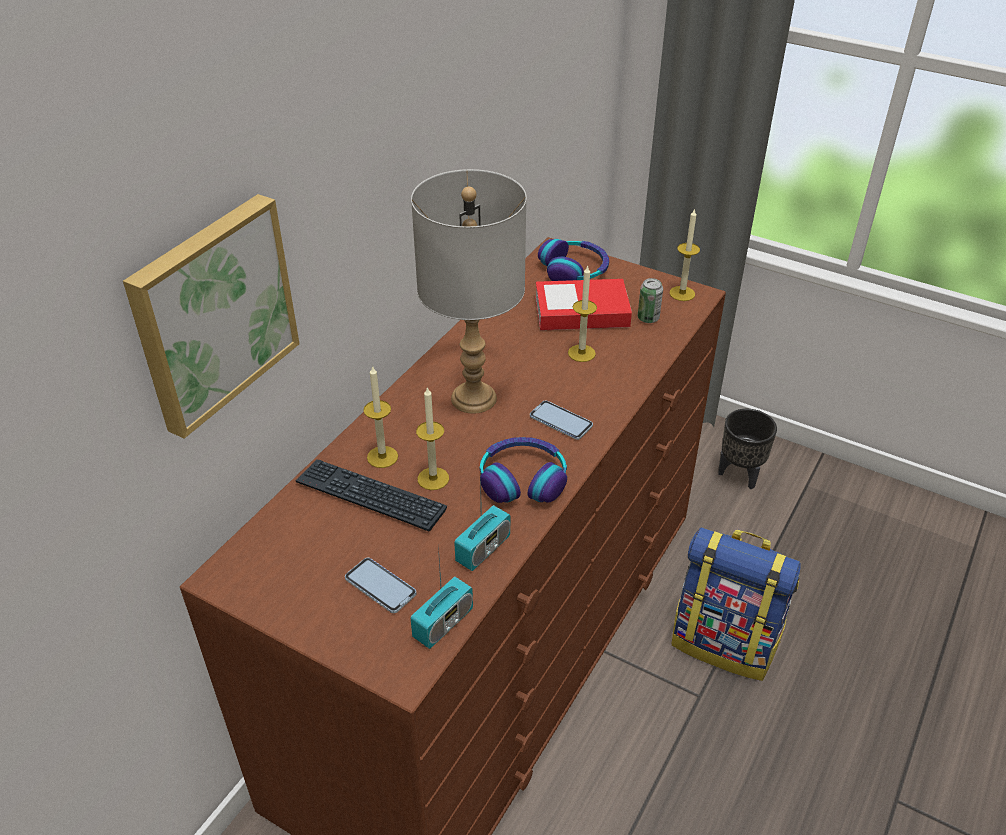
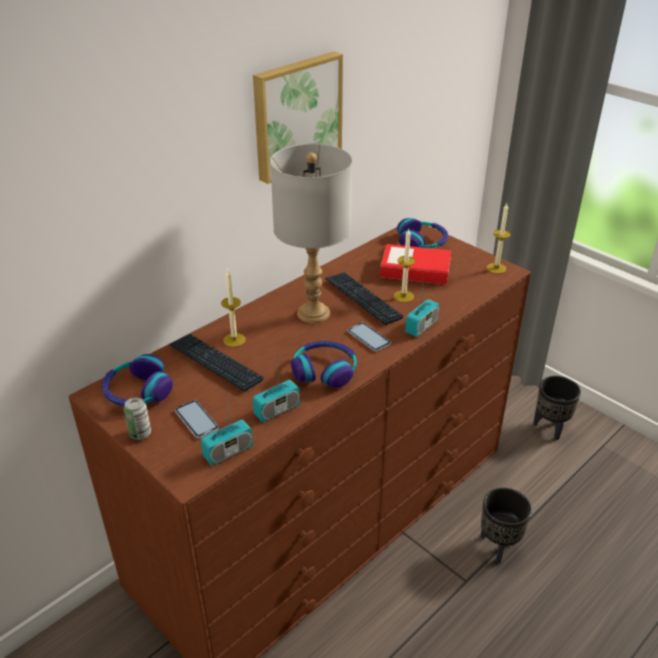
camera: 15 degrees right, 5 degrees down
(212, 312) = (113, 209): picture -> picture (296, 115)
(279, 560) = (137, 391): none -> headphones
(433, 478) = (262, 359): candle -> none
(530, 366) = (363, 299): none -> keyboard
(621, 393) = (421, 326): none -> radio
(648, 318) = (463, 281): can -> can (140, 433)
(725, 642) = (499, 546): backpack -> black planter

